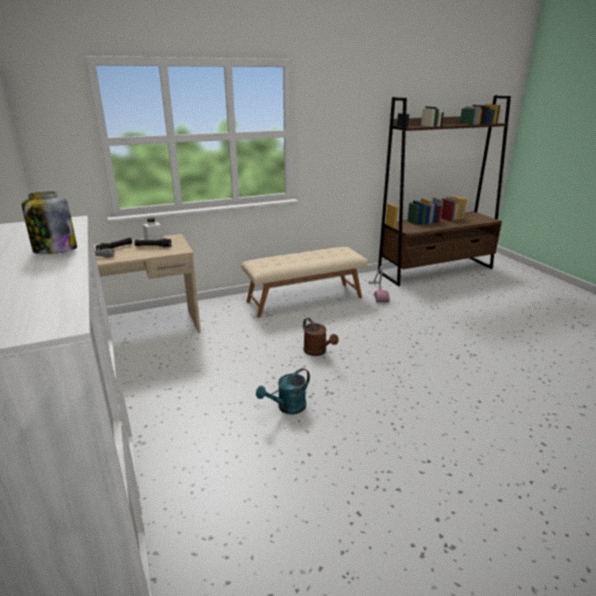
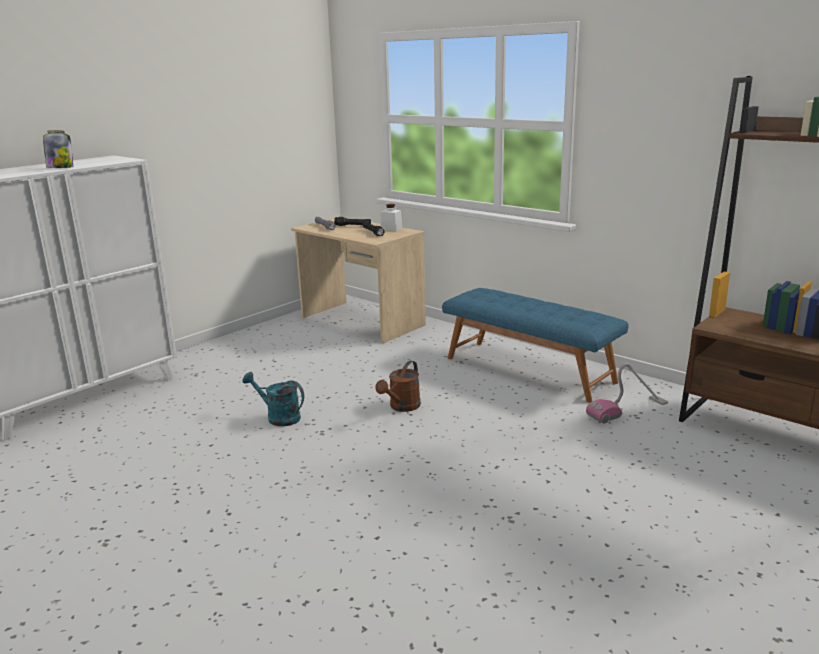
camera: 65 degrees right, 5 degrees down
(304, 299) = (529, 369): beige bench -> blue bench

